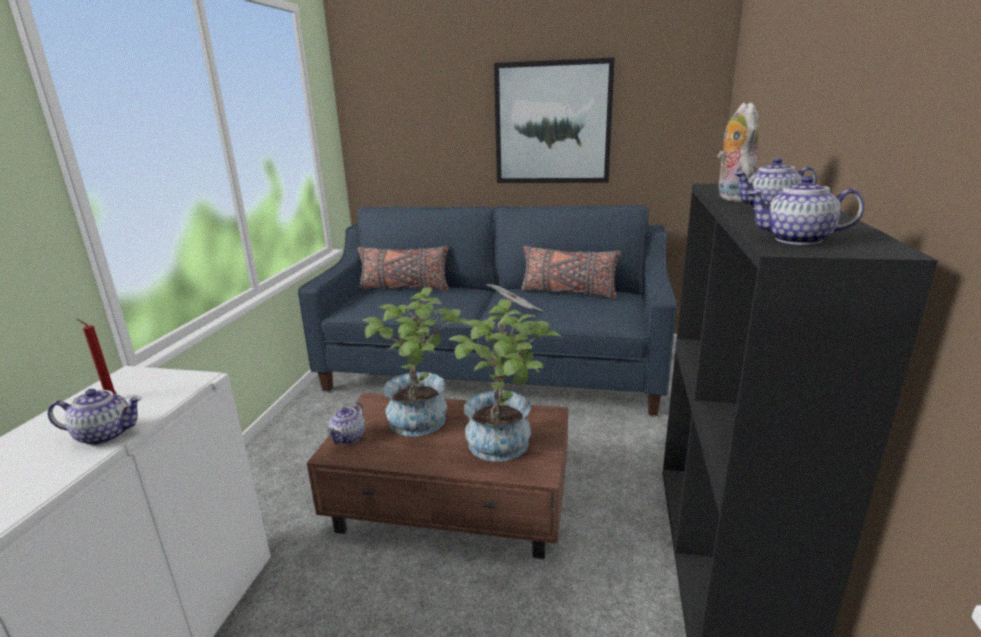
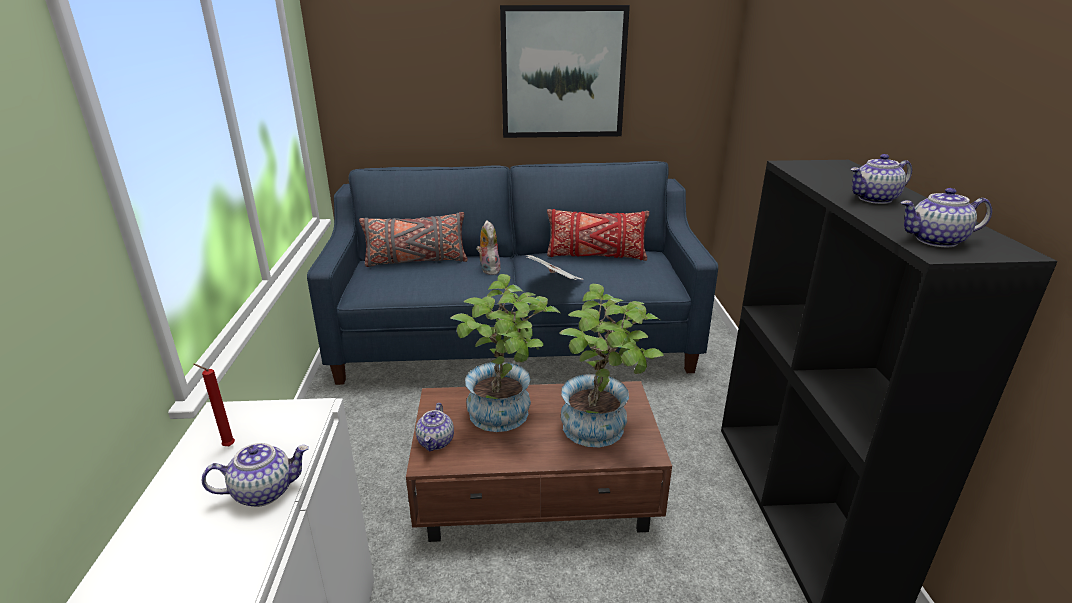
camera: 15 degrees left, 5 degrees up
(568, 293) = (596, 256): grey pillow -> red pillow
(731, 198) = (825, 183): plush toy -> plush toy (488, 269)

